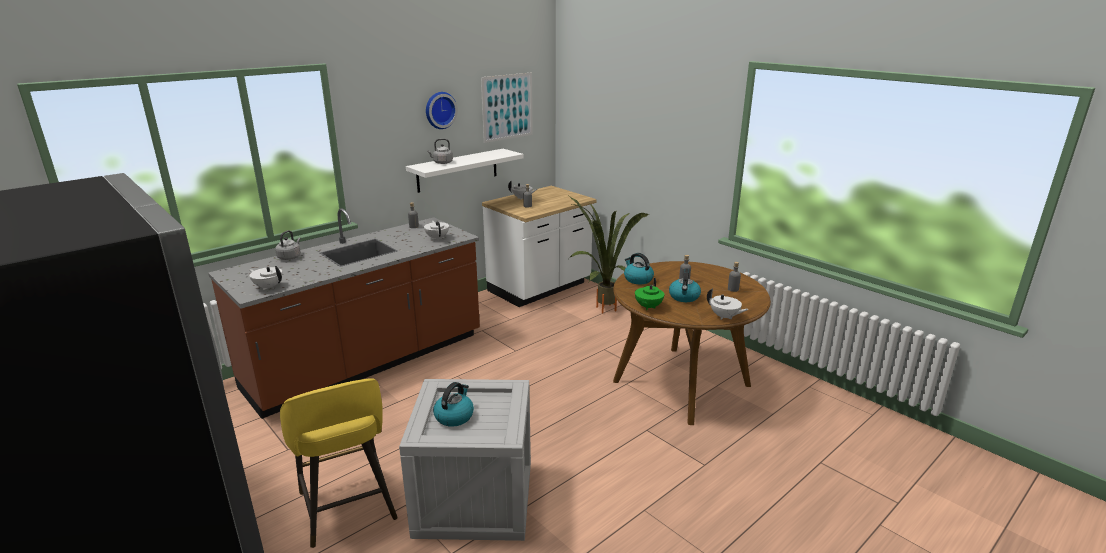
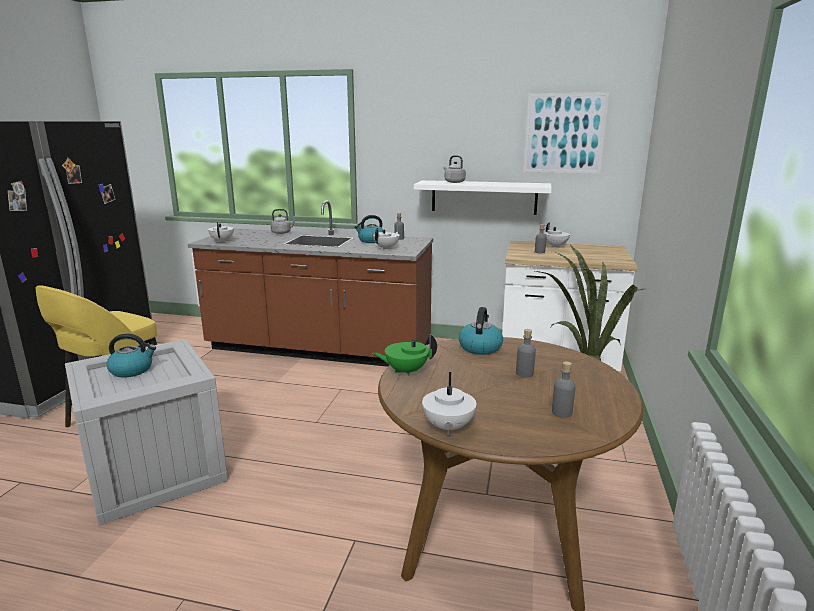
camera: 55 degrees right, 5 degrees down
(439, 110) = (468, 126): wall clock -> none
(684, 297) = (471, 385): kettle -> kettle (371, 241)

